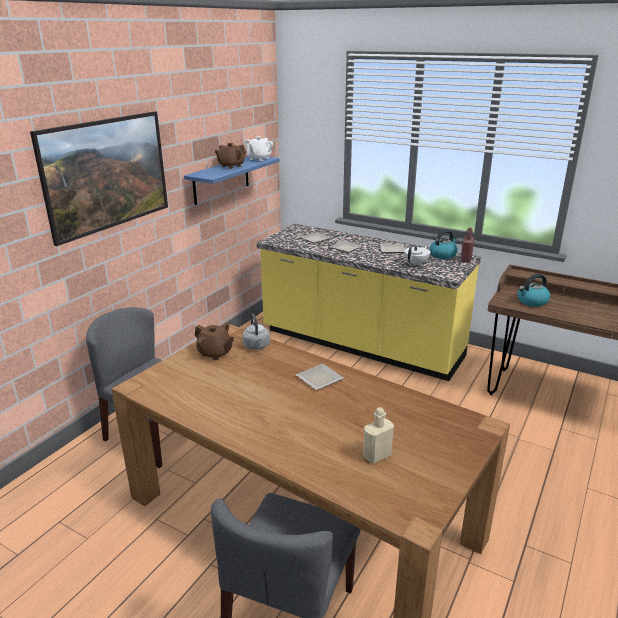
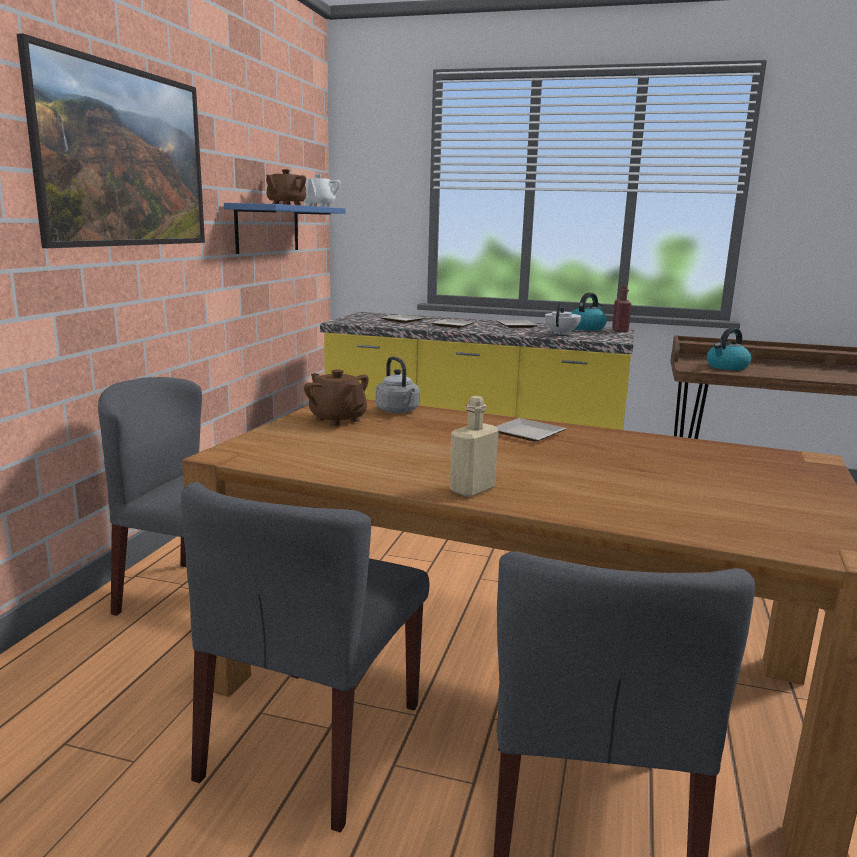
camera: 15 degrees left, 10 degrees down
(176, 542) = (313, 742): none -> grey chair
(215, 353) = (337, 419): brown teapot -> brown teapot turned 150 degrees counterclockwise
(377, 456) = (702, 495): beige bottle -> beige bottle (472, 489)

